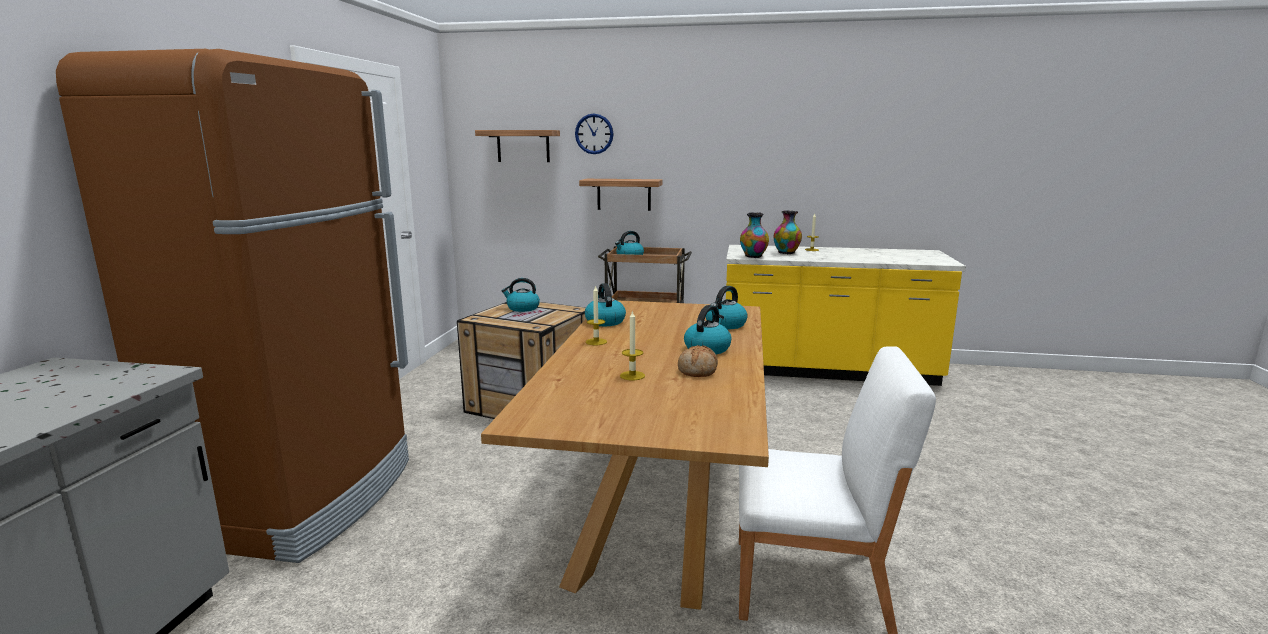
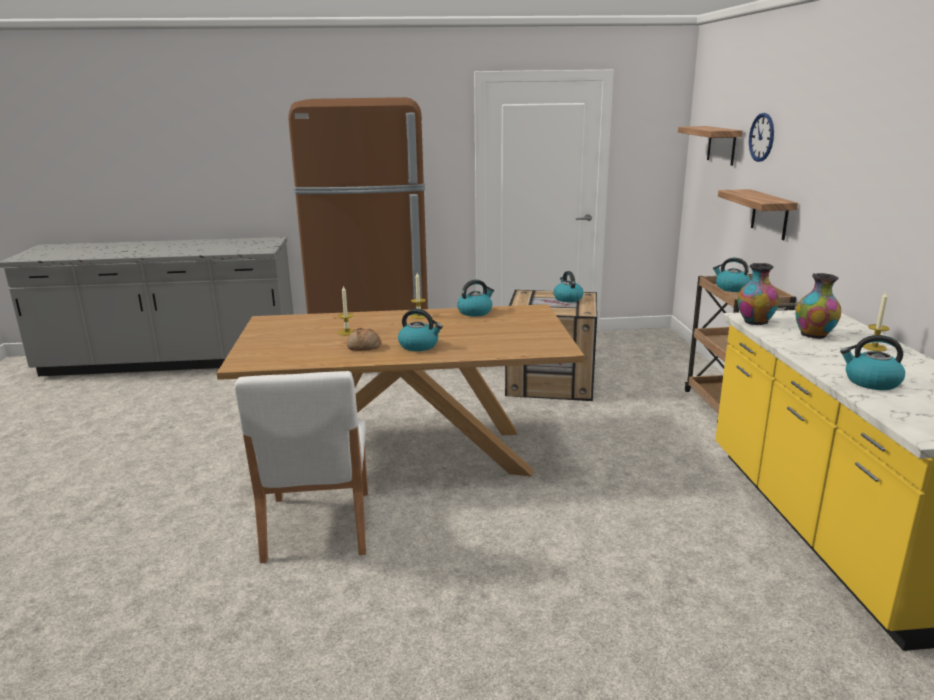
camera: 75 degrees right, 5 degrees up
(725, 325) = (496, 346): kettle -> kettle (871, 382)

